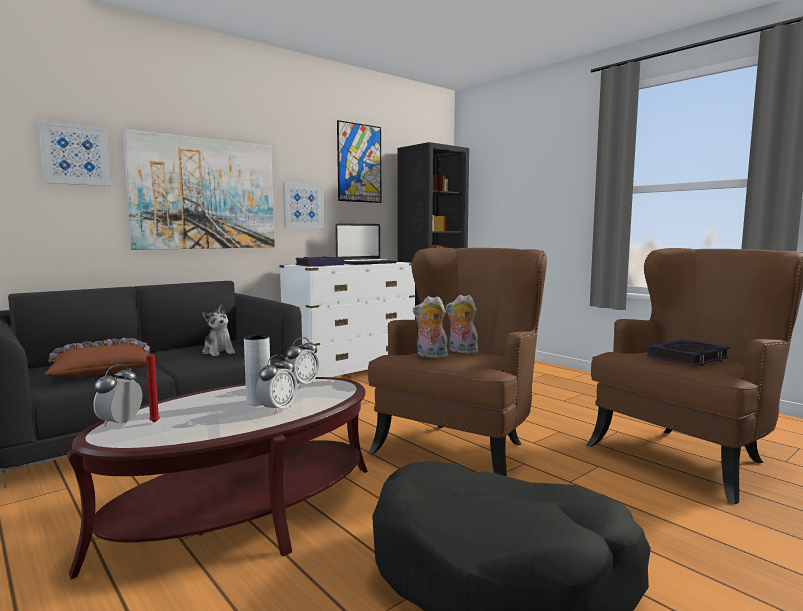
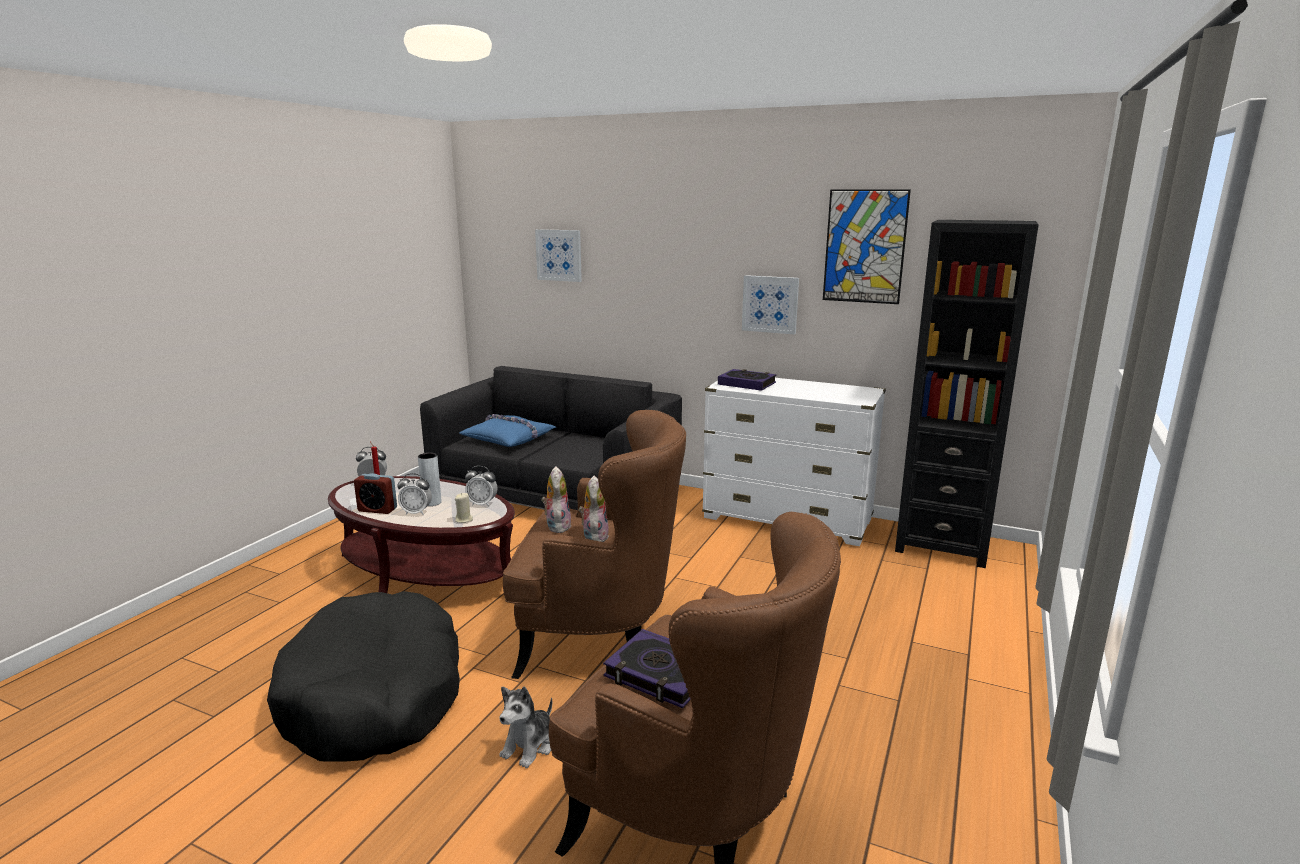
camera: 65 degrees right, 10 degrees up
(101, 370) = (509, 439): brown pillow -> blue pillow
(205, 194) = (658, 289): picture -> none
(219, 352) = (588, 451): plush toy -> plush toy (530, 746)
(233, 425) = (377, 510): none -> alarm clock
(334, 393) = (464, 519): none -> beige candle
(366, 263) = (820, 391): laptop -> none

